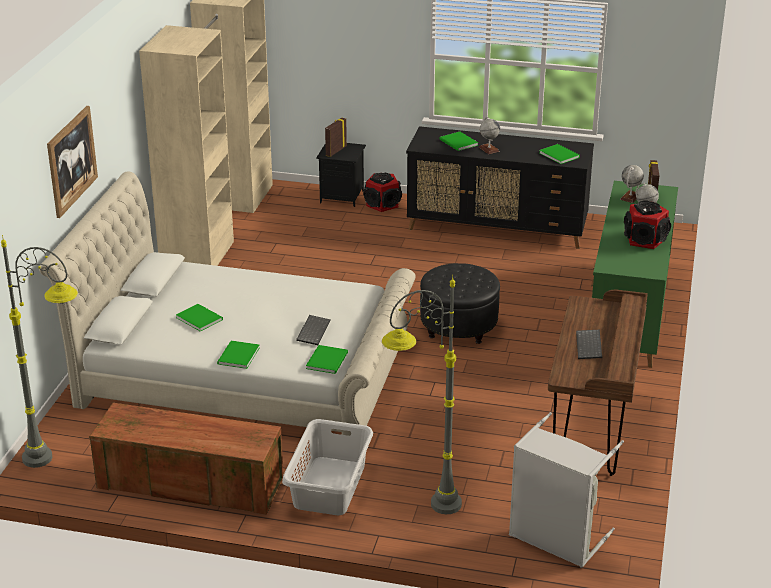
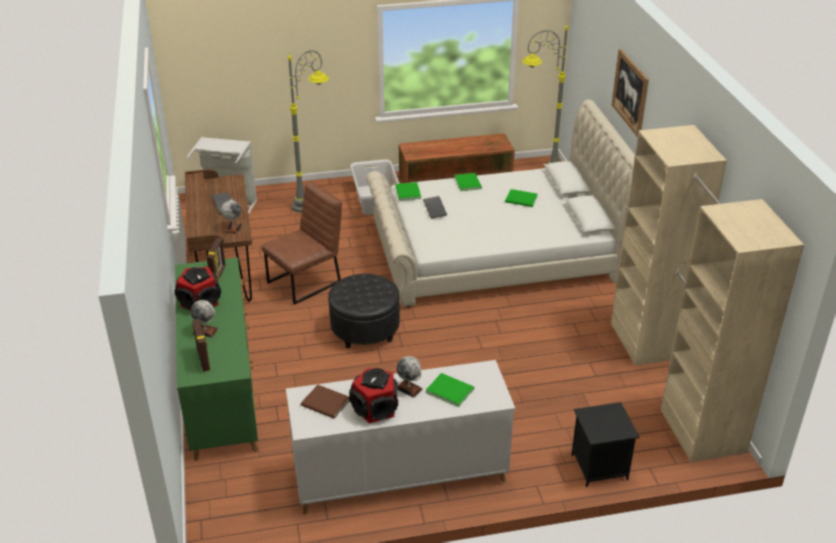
camera: 155 degrees right, 5 degrees up
(335, 151) = (611, 419): picture frame -> picture frame (218, 275)
(383, 204) = (545, 469): speaker -> speaker (375, 409)
(495, 393) = (306, 281): none -> brown chair
(497, 226) = (400, 474): black dresser -> white dresser
(559, 154) = (326, 404): green book -> brown book
(630, 197) = (226, 355): globe -> globe (233, 228)

